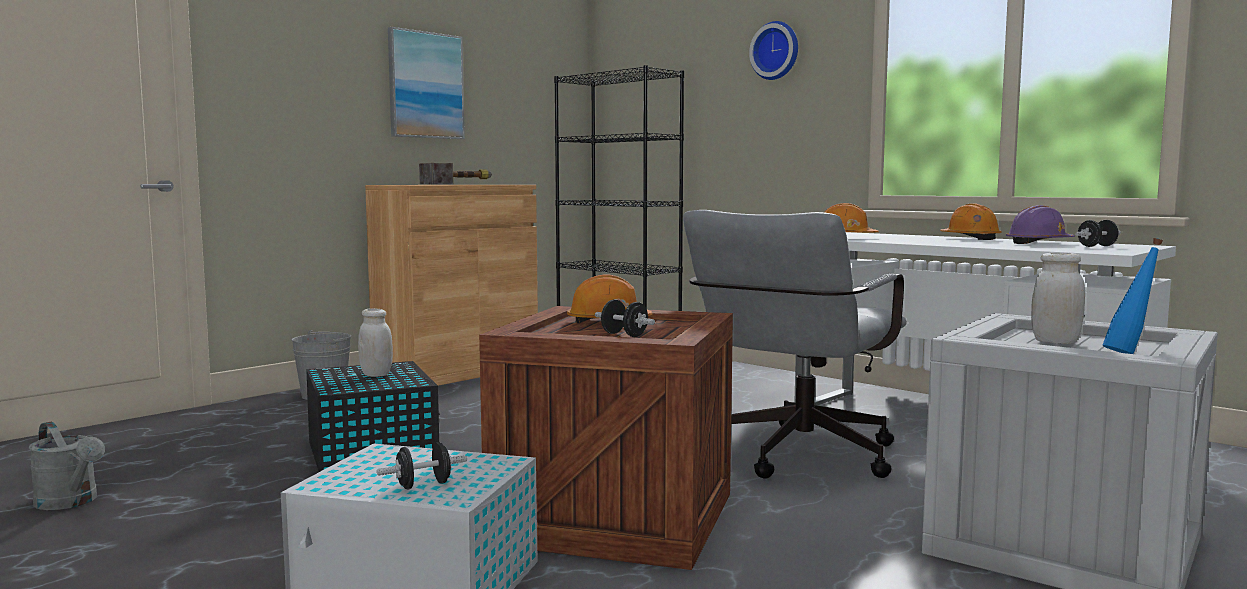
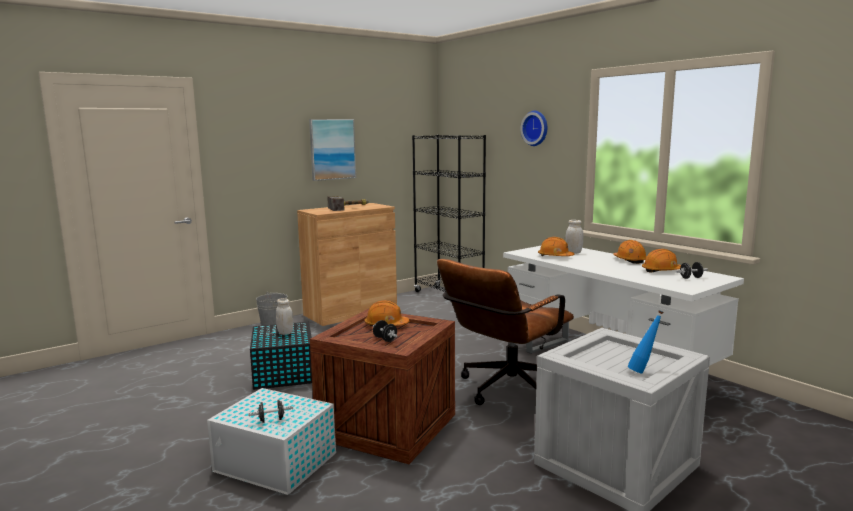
camera: 10 degrees right, 5 degrees up
(71, 502) = (135, 397): grey watering can -> none
(795, 458) = (505, 391): grey office chair -> brown office chair
(1039, 243) = (661, 271): purple hard hat -> orange hard hat
(1055, 342) = (614, 356): white jar -> white jar (573, 252)

